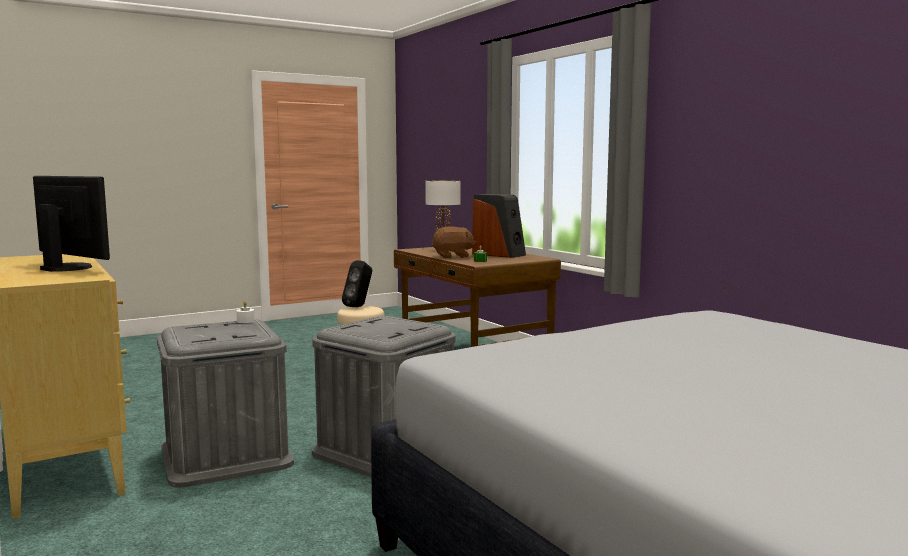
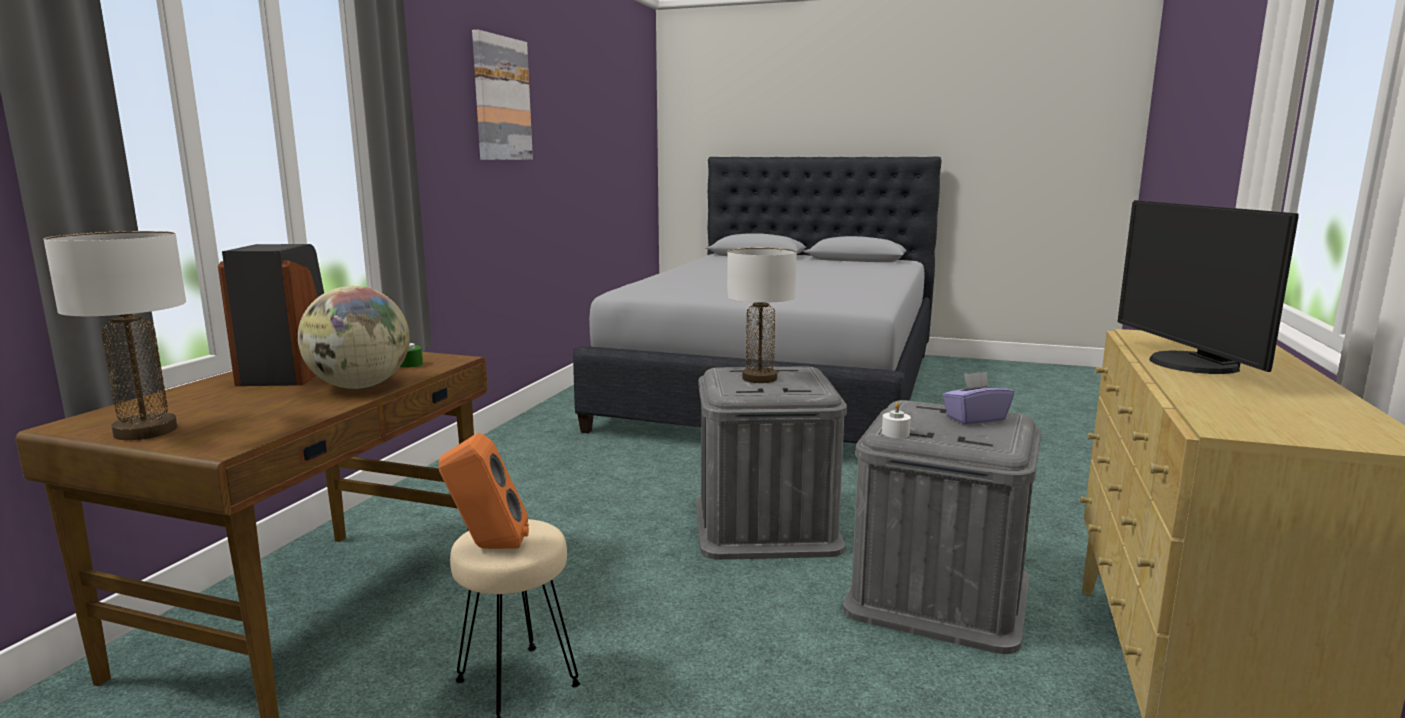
camera: 130 degrees left, 5 degrees up
(207, 335) = (975, 419): none -> purple tissue box
(359, 306) = (487, 547): black speaker -> orange speaker
(391, 326) = (759, 378): none -> table lamp
(453, 256) = (359, 386): brown plush toy -> globe
(807, 84) = (501, 99): none -> picture

